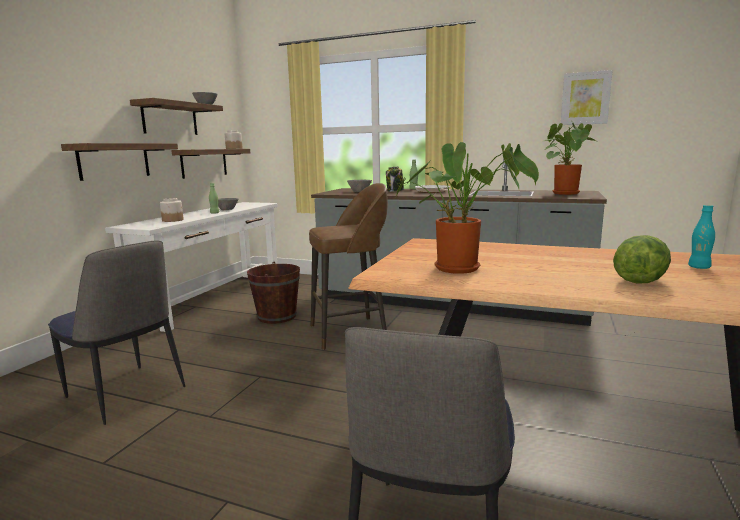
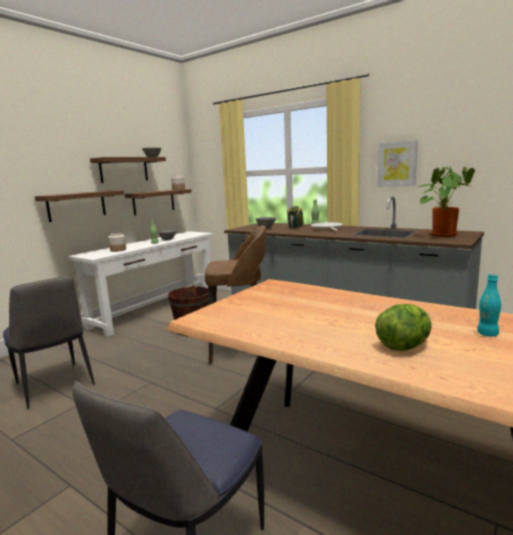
camera: 15 degrees right, 0 degrees up
(462, 268) = (266, 317): potted plant -> none
(585, 98) = (475, 141): picture -> picture (397, 164)

